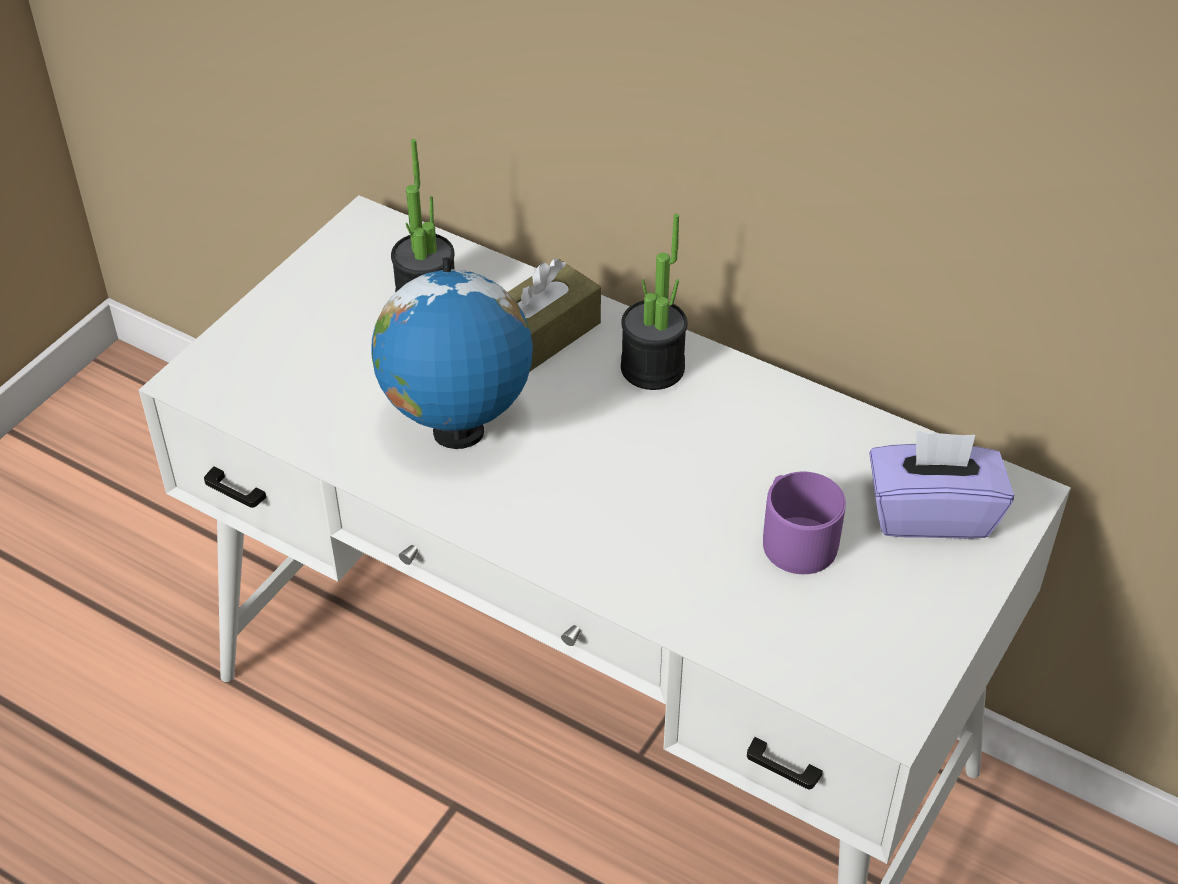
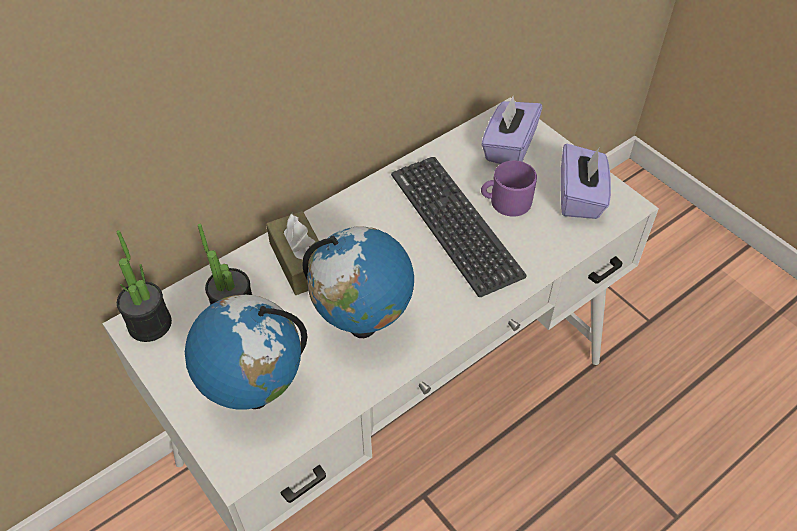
camera: 70 degrees left, 5 degrees up
(304, 361) = (255, 393): none -> globe
(652, 368) = (355, 219): potted plant -> potted plant (150, 324)
(707, 485) = (455, 224): none -> keyboard
(866, 640) = (580, 197): none -> purple tissue box

